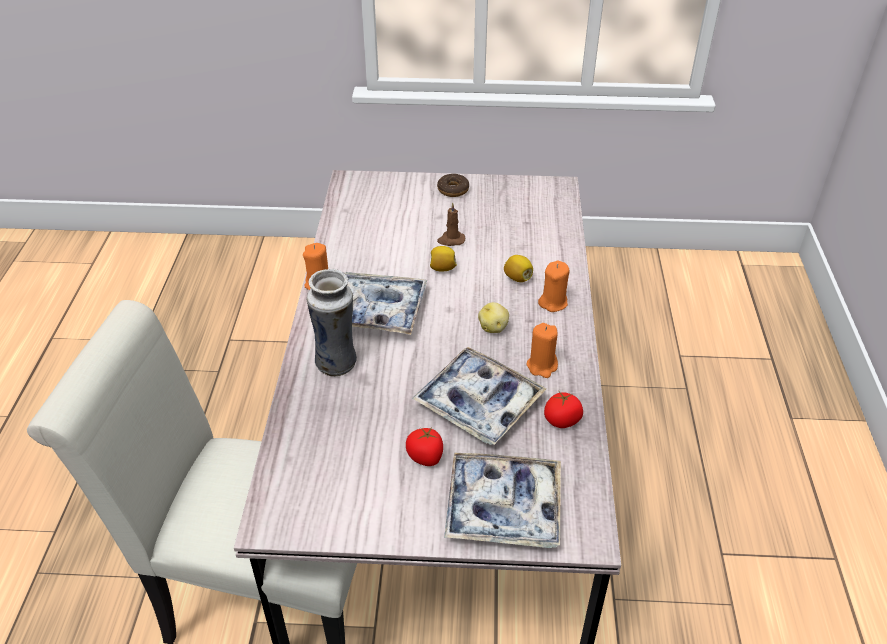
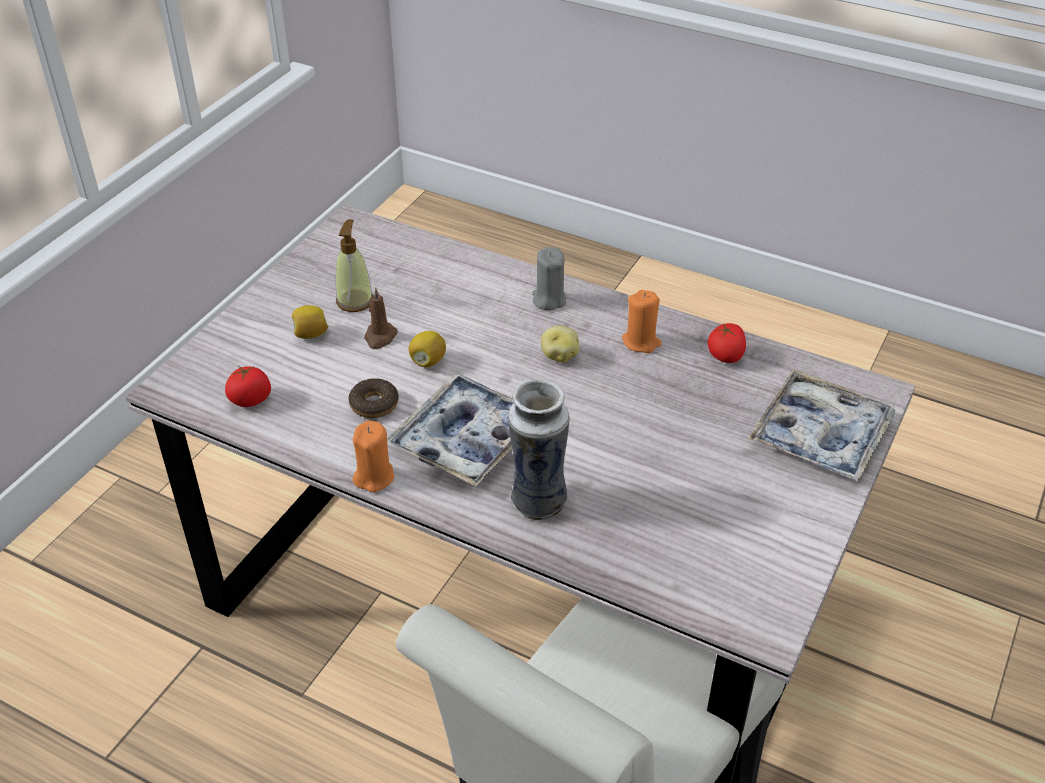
camera: 65 degrees left, 0 degrees up
(425, 457) = (728, 470): tomato -> tomato (250, 399)
(453, 190) = (280, 303): donut -> donut (374, 404)
(478, 403) = (670, 405): tray -> none
(479, 217) = (355, 301): none -> soap dispenser
(517, 278) = (490, 310): lemon -> lemon (310, 334)
(553, 302) = (549, 299): orange candle -> grey candle

